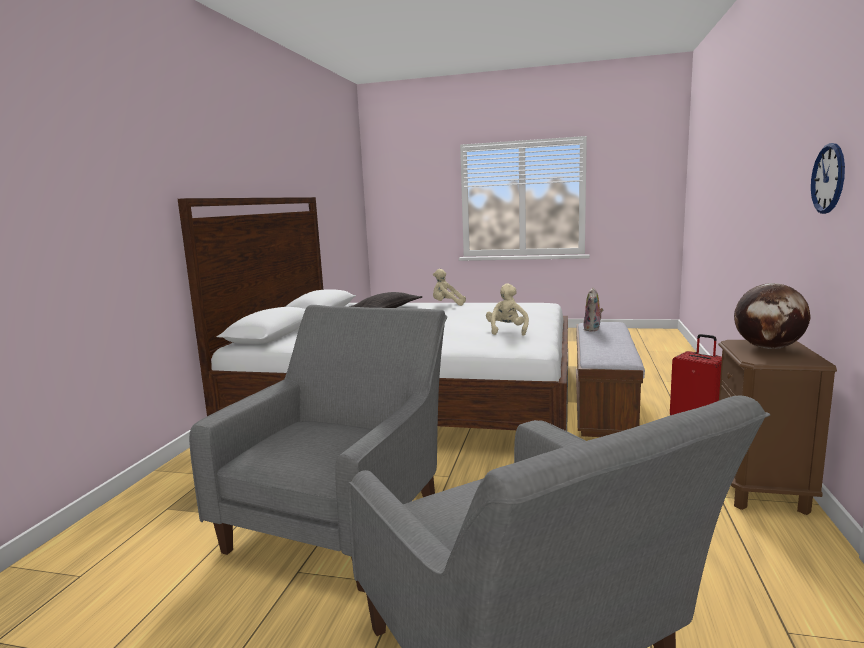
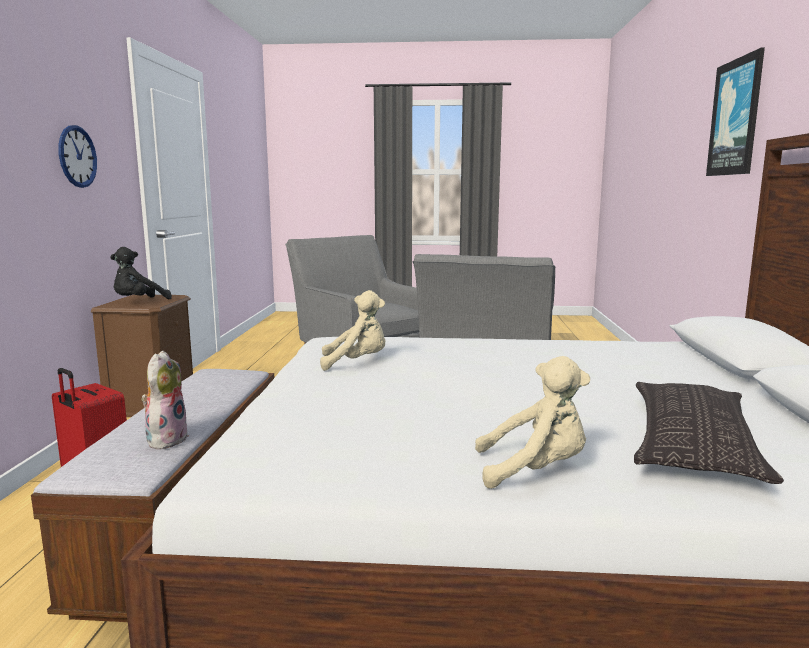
camera: 170 degrees right, 0 degrees up
(98, 167) = (736, 117): none -> picture
(507, 331) = (357, 363): beige plush toy -> beige plush toy turned 90 degrees counterclockwise
(768, 348) = (139, 302): globe -> black plush toy

